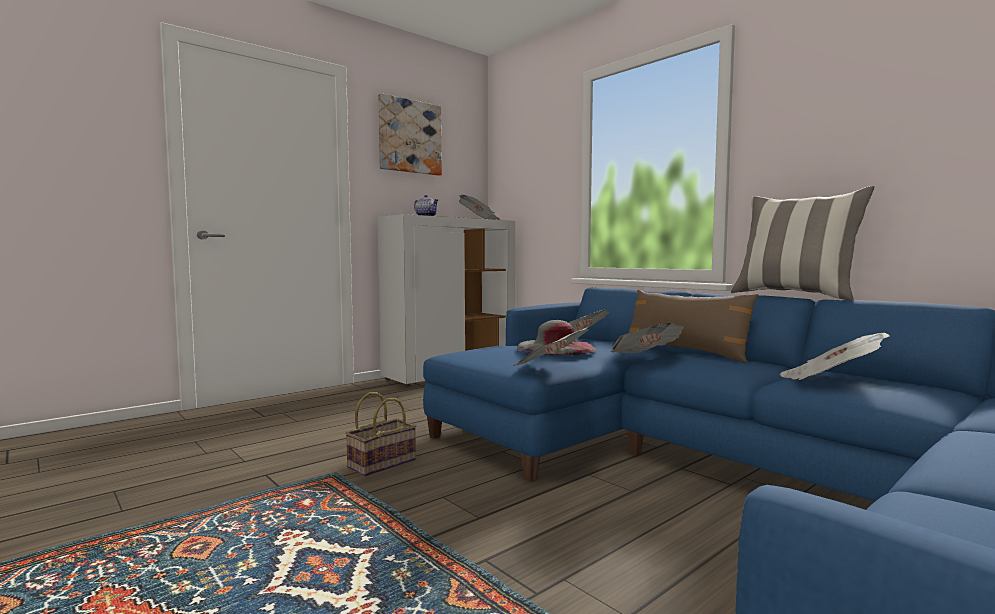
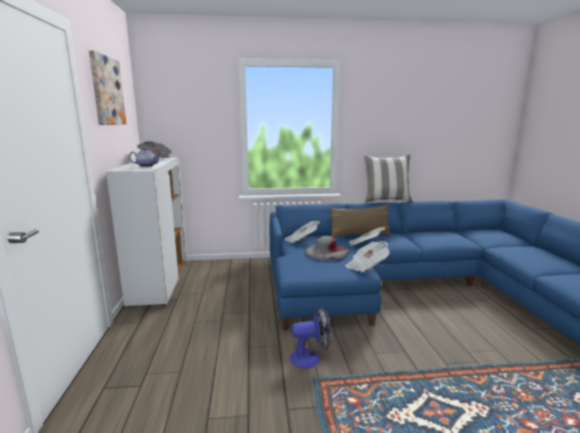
camera: 55 degrees left, 10 degrees up
(382, 463) = (310, 357): basket -> fan
(829, 381) = (434, 238): newspaper -> none

